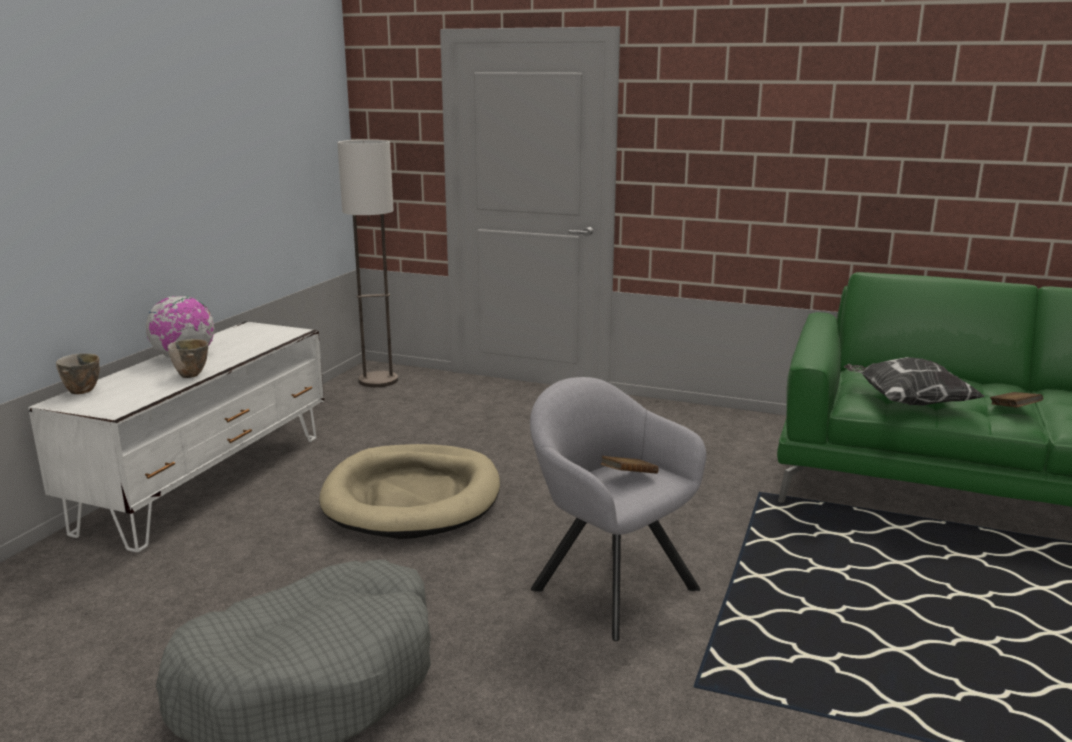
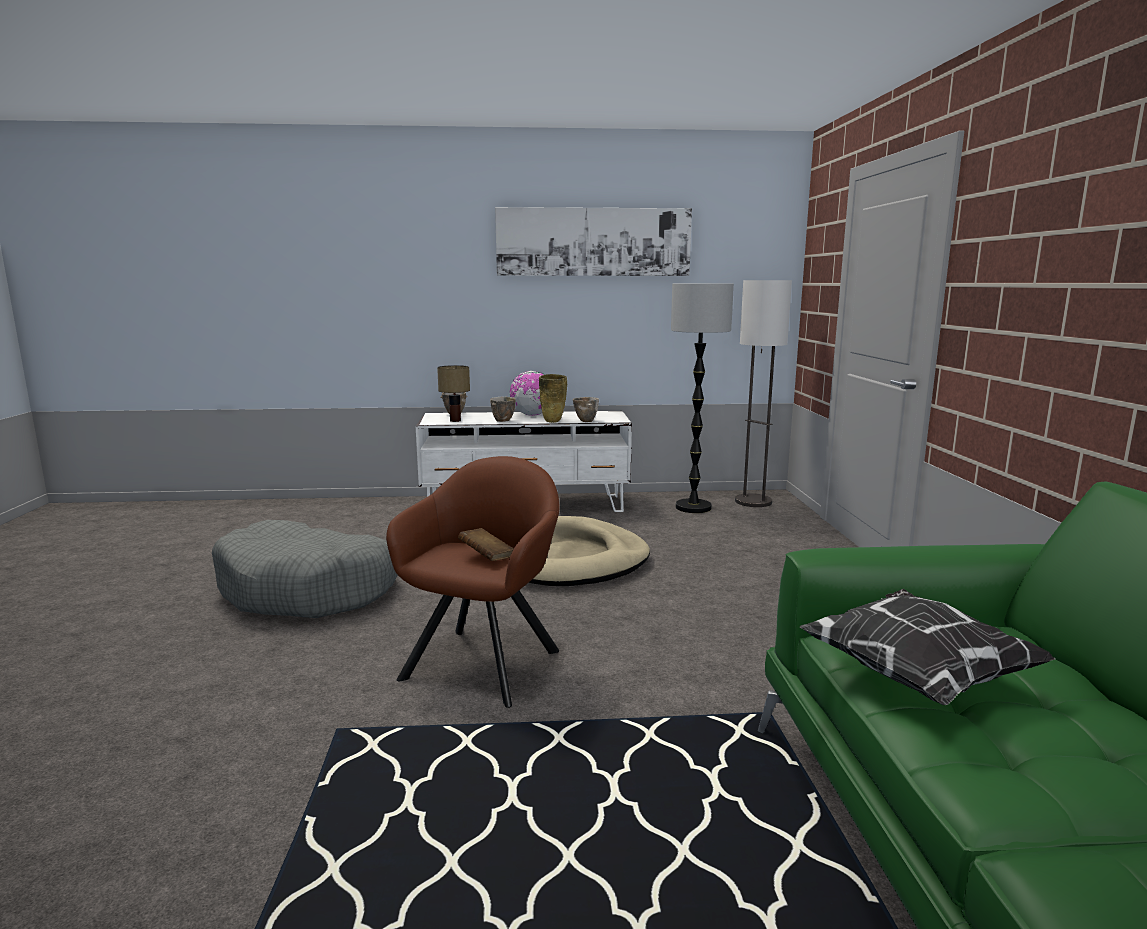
camera: 65 degrees right, 5 degrees down
(133, 397) = (454, 421): none -> table lamp
(186, 105) = (593, 242): none -> picture
(245, 356) = (552, 421): none -> beige vase
(271, 343) = (586, 421): none -> bowl
(355, 406) = (693, 507): none -> floor lamp
(608, 584) = (486, 660): grey armchair -> brown armchair
(1013, 410) = (1047, 783): brown book -> none

